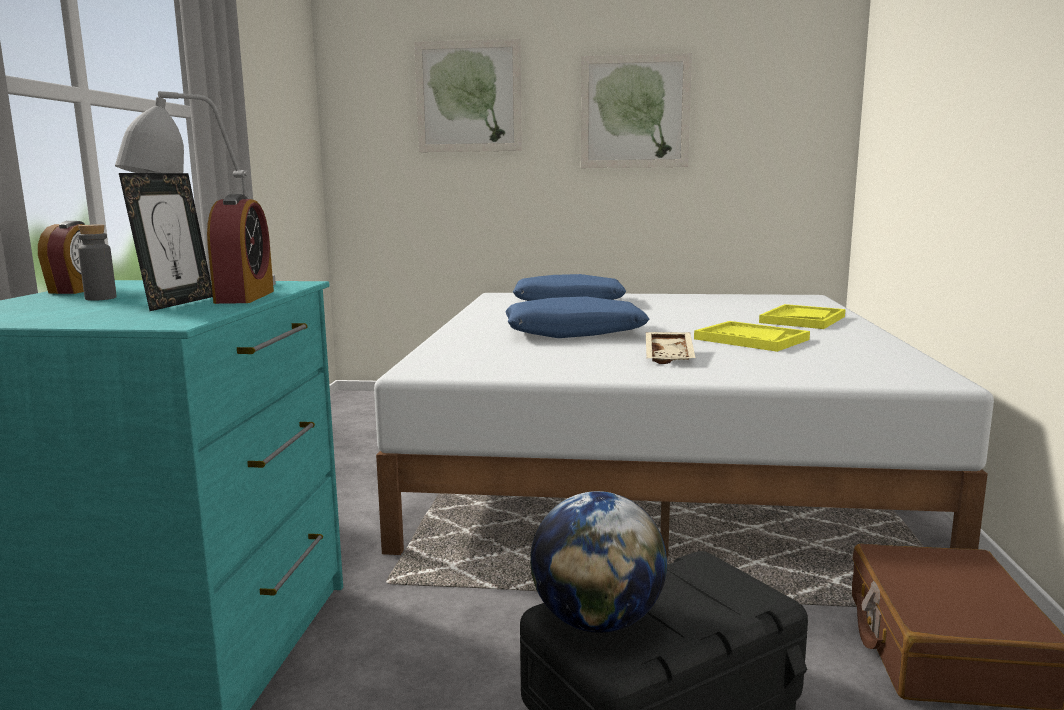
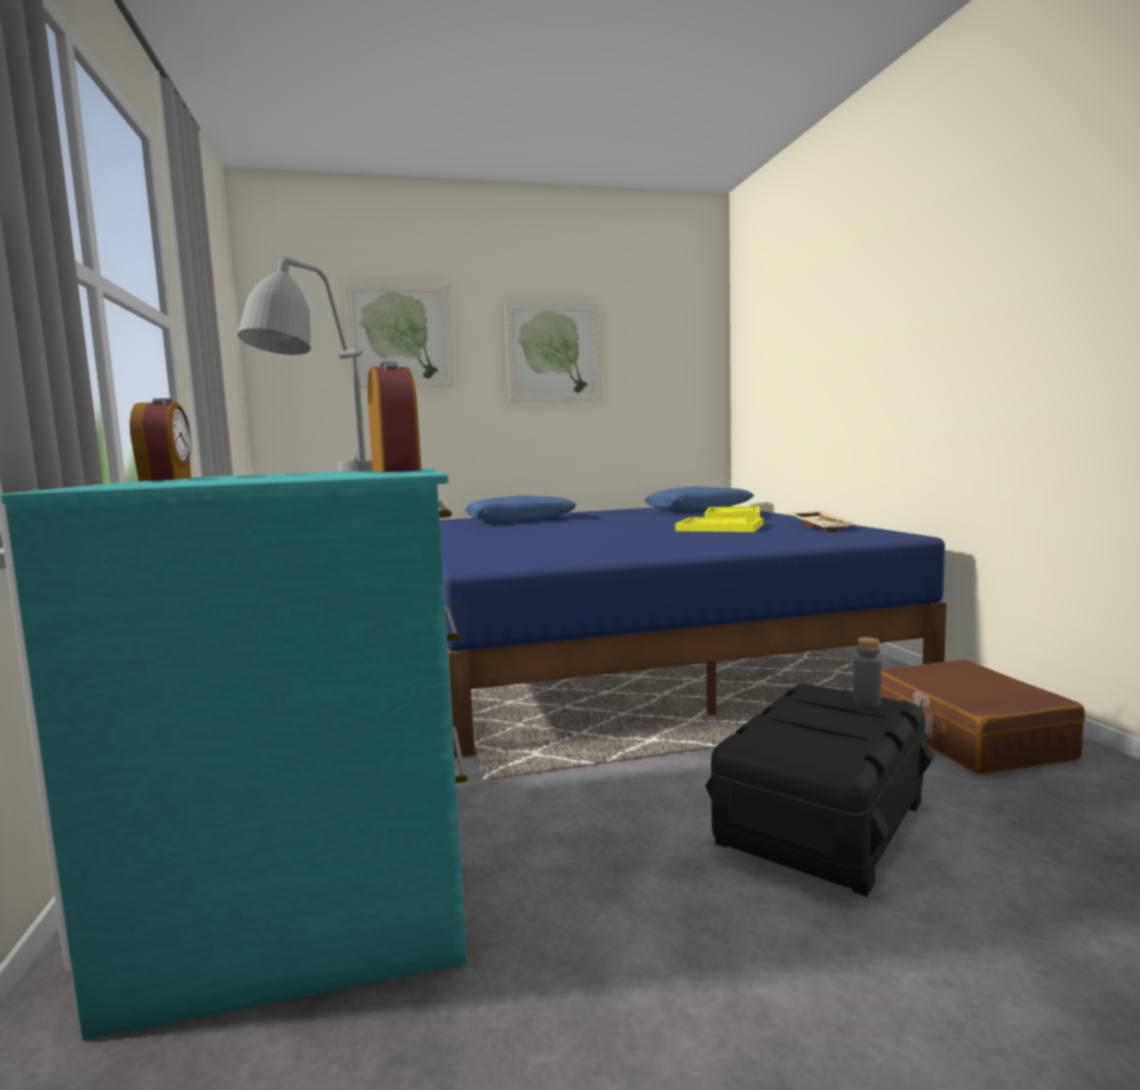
camera: 20 degrees left, 5 degrees down
(100, 298) = (228, 478): grey bottle -> grey bottle (867, 703)
(176, 303) = (340, 473): picture frame -> none
(574, 333) = (567, 535): blue pillow -> blue pillow (698, 510)
(597, 621) = (789, 742): globe -> none
(654, 459) = (631, 648): white bed -> blue bed
(670, 356) = (680, 540): beige tray -> beige tray (823, 528)

